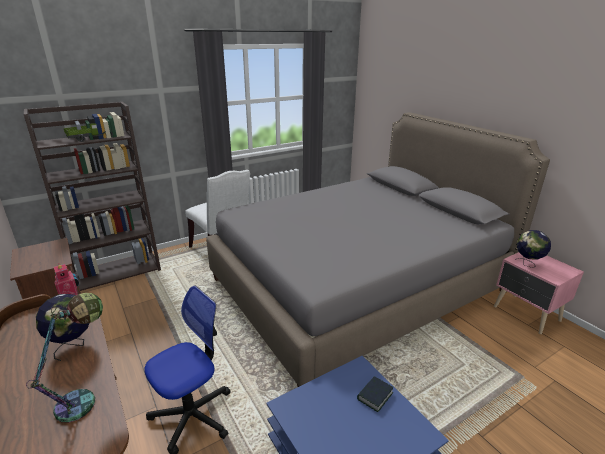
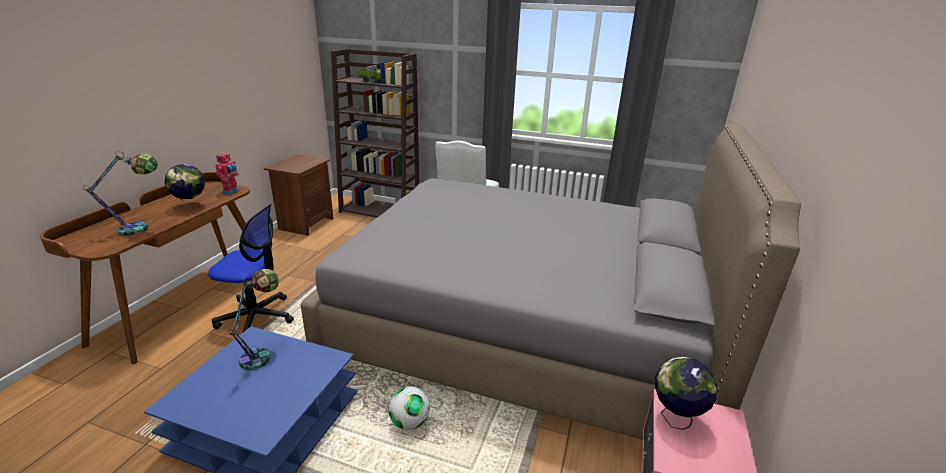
camera: 50 degrees right, 0 degrees up
(319, 406) = (262, 354): none -> table lamp
(375, 396) = (298, 382): book -> none
(408, 373) = (410, 422): none -> football

